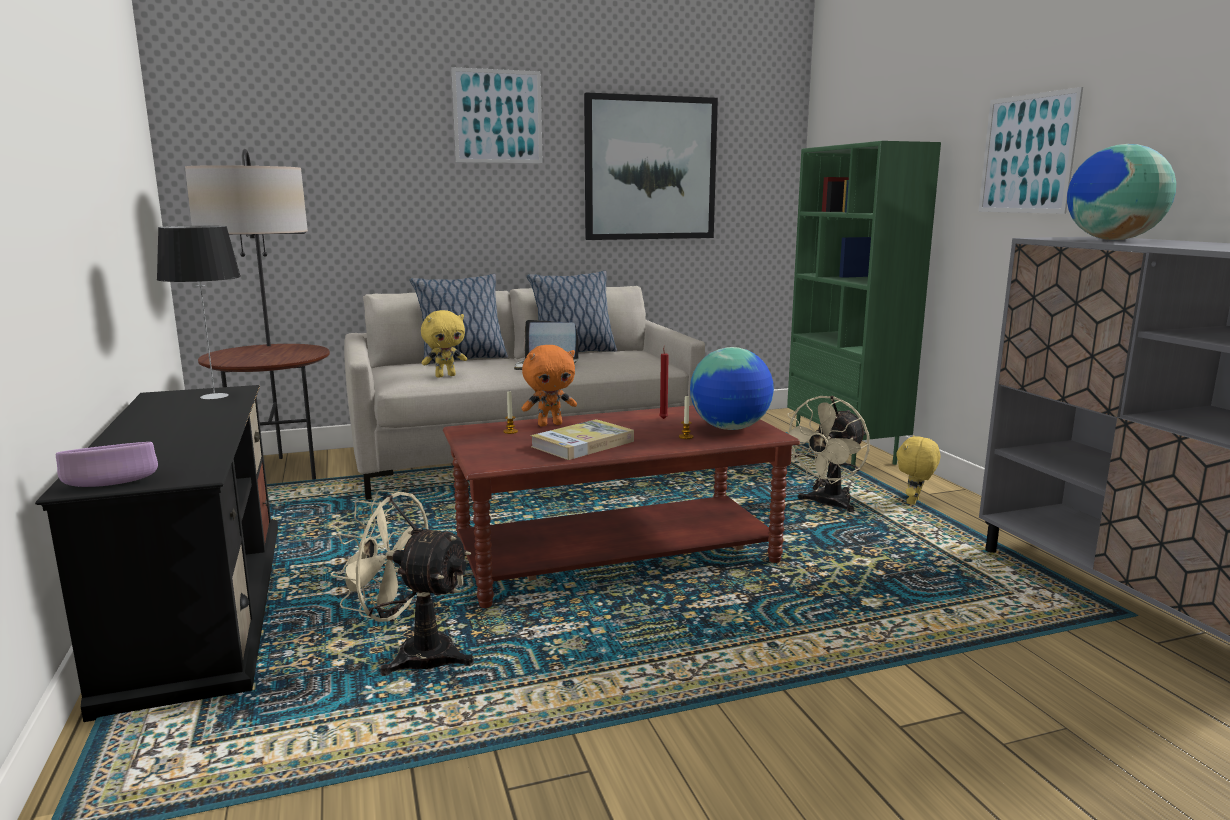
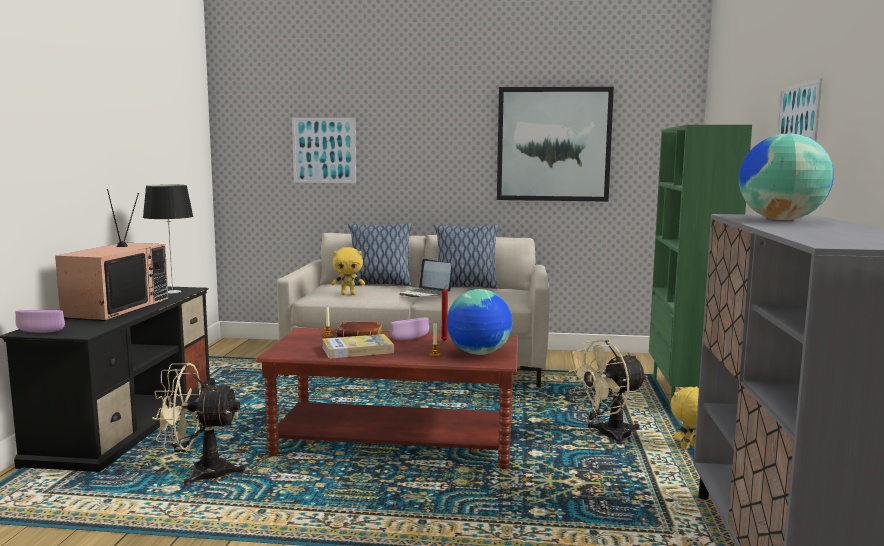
camera: 25 degrees right, 5 degrees down
(168, 429) = (116, 307): none -> television
(278, 472) = (256, 351): floor lamp -> none
(413, 655) = (200, 473): beige fan -> beige fan turned 45 degrees counterclockwise
(498, 116) = (431, 107): picture -> picture (324, 150)
(550, 424) = (361, 334): orange plush toy -> brown book
(620, 422) = (409, 339): none -> purple bowl

